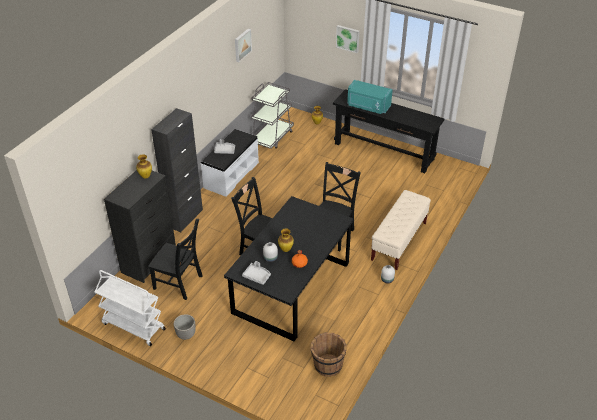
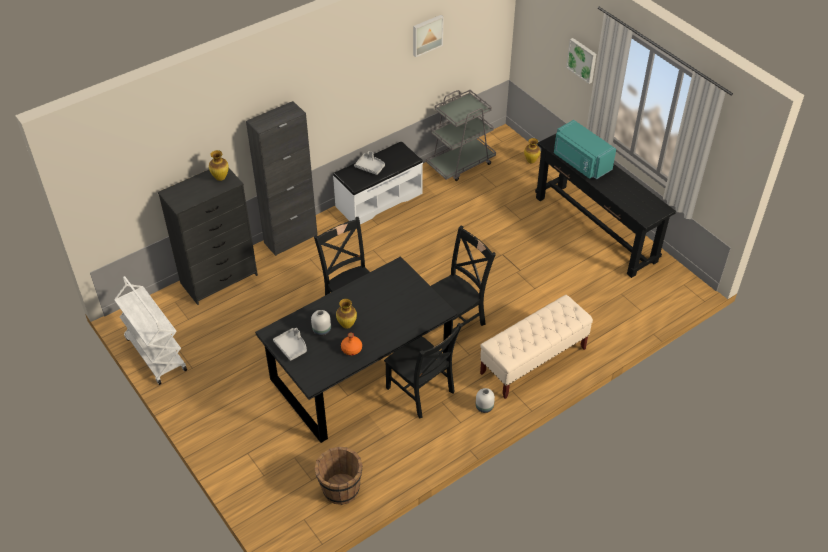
camera: 25 degrees right, 5 degrees up
(179, 283) = (236, 320): black chair -> black chair (421, 392)
(186, 335) = (204, 386): planter -> none

